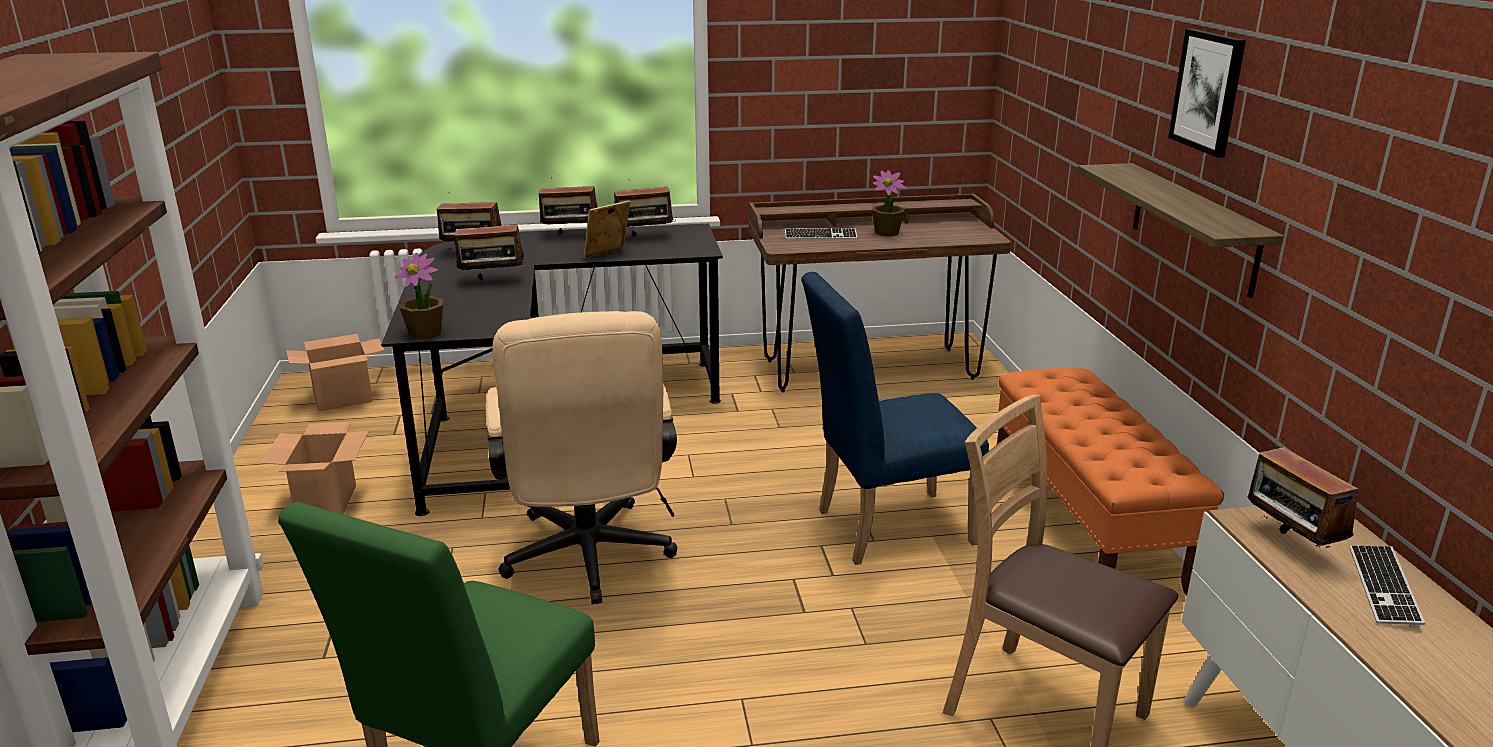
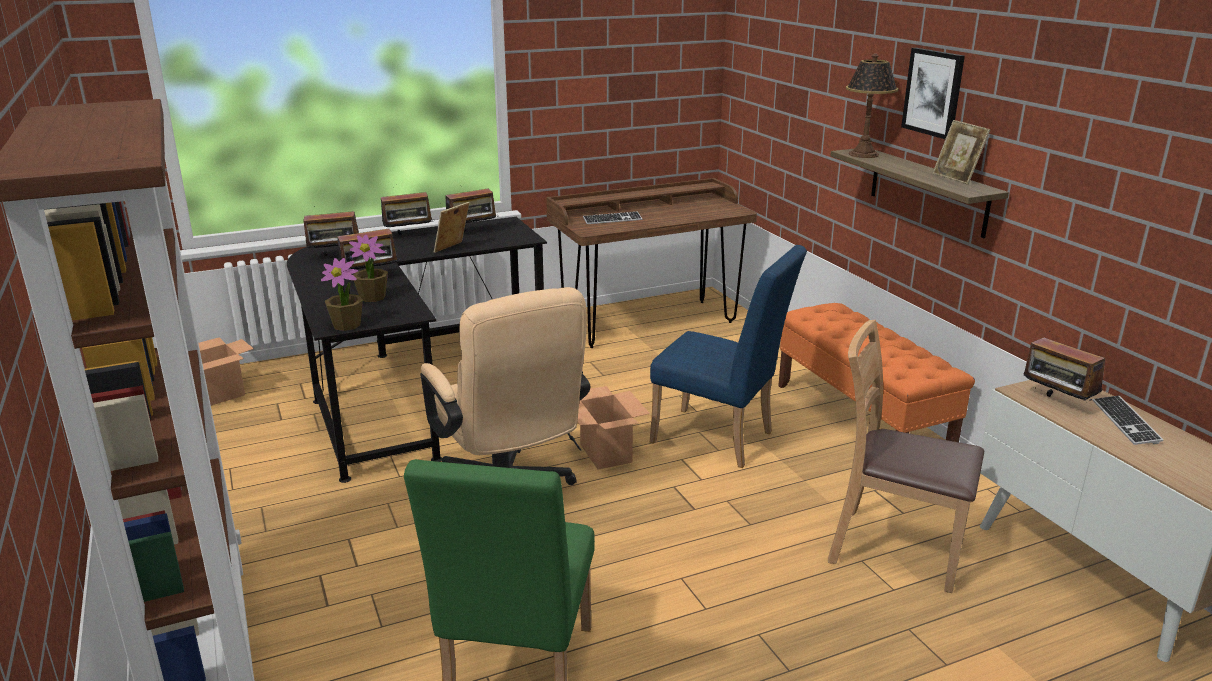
camera: 15 degrees left, 0 degrees up
(326, 501) = (253, 482): cardboard box -> cardboard box (605, 453)
(883, 527) = (720, 440): blue chair -> blue chair turned 120 degrees counterclockwise
(887, 232) = (661, 213): potted plant -> potted plant (373, 297)
(1118, 172) = (864, 154): none -> table lamp
(1221, 212) = (956, 178): none -> picture frame

